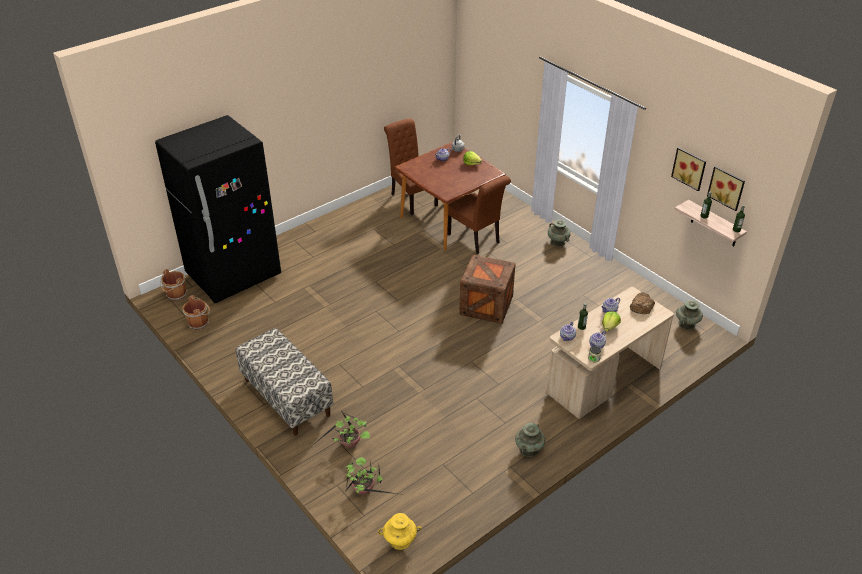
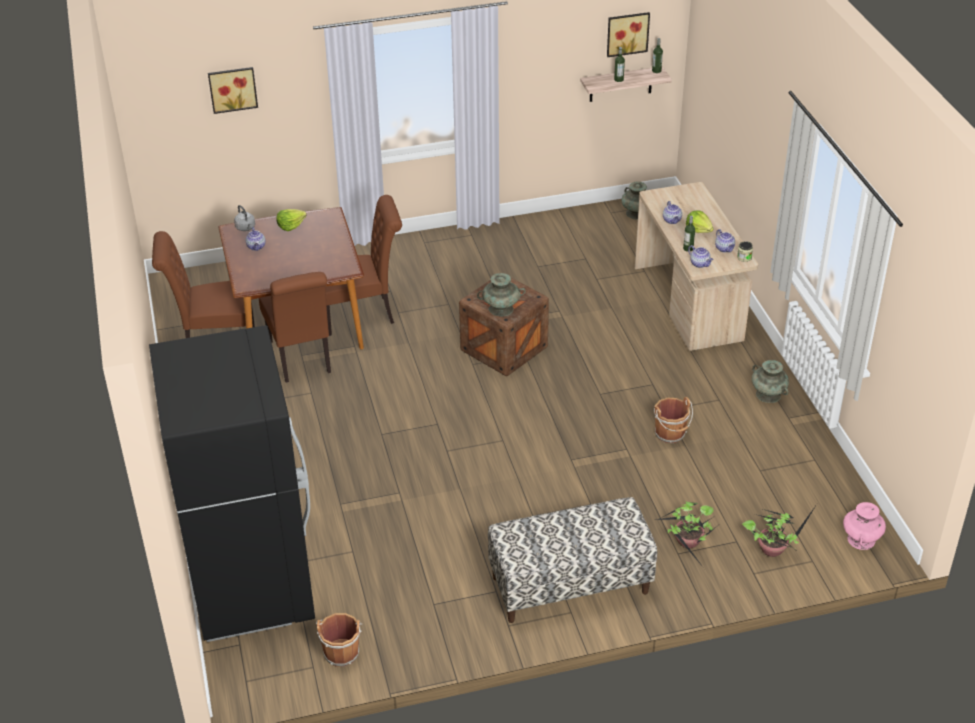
camera: 65 degrees left, 0 degrees up
(176, 295) = (248, 669): brown bucket -> brown bucket (670, 434)
(400, 540) = (861, 540): yellow vase -> pink vase
(419, 231) = (301, 359): none -> brown chair
(558, 242) = (422, 249): turquoise vase -> turquoise vase (501, 309)
(641, 306) = (677, 197): bread -> none
(689, 168) = (573, 40): picture -> picture (232, 88)

